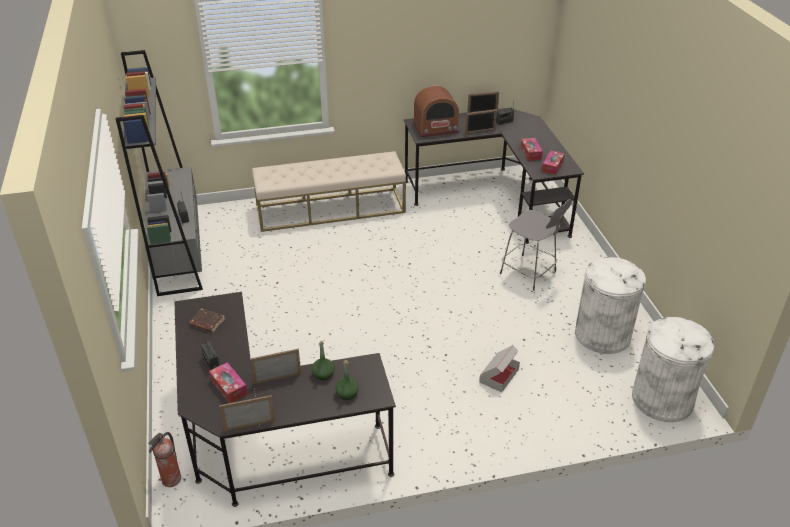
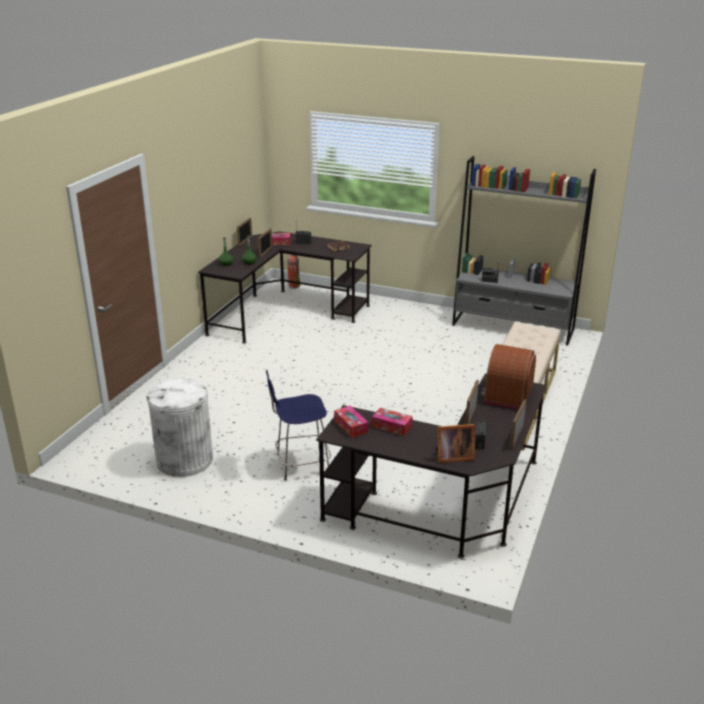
camera: 125 degrees right, 10 degrees down
(499, 375) = (218, 396): cardboard box -> none
(529, 273) = (300, 464): grey stool -> blue stool
(531, 125) = (452, 456): none -> picture frame
(662, 399) = (95, 449): white trash can -> none

